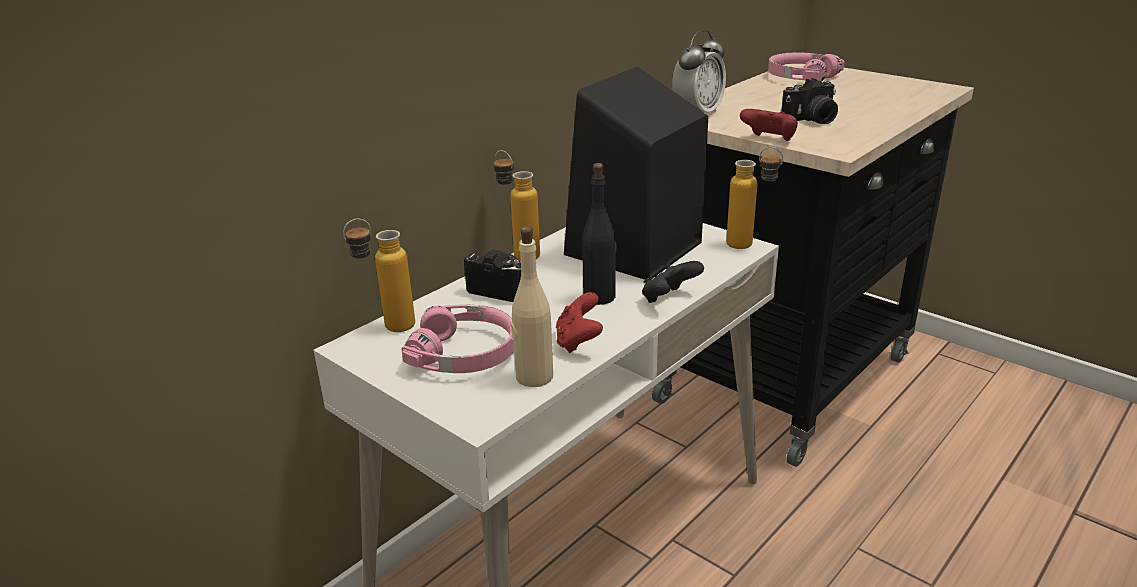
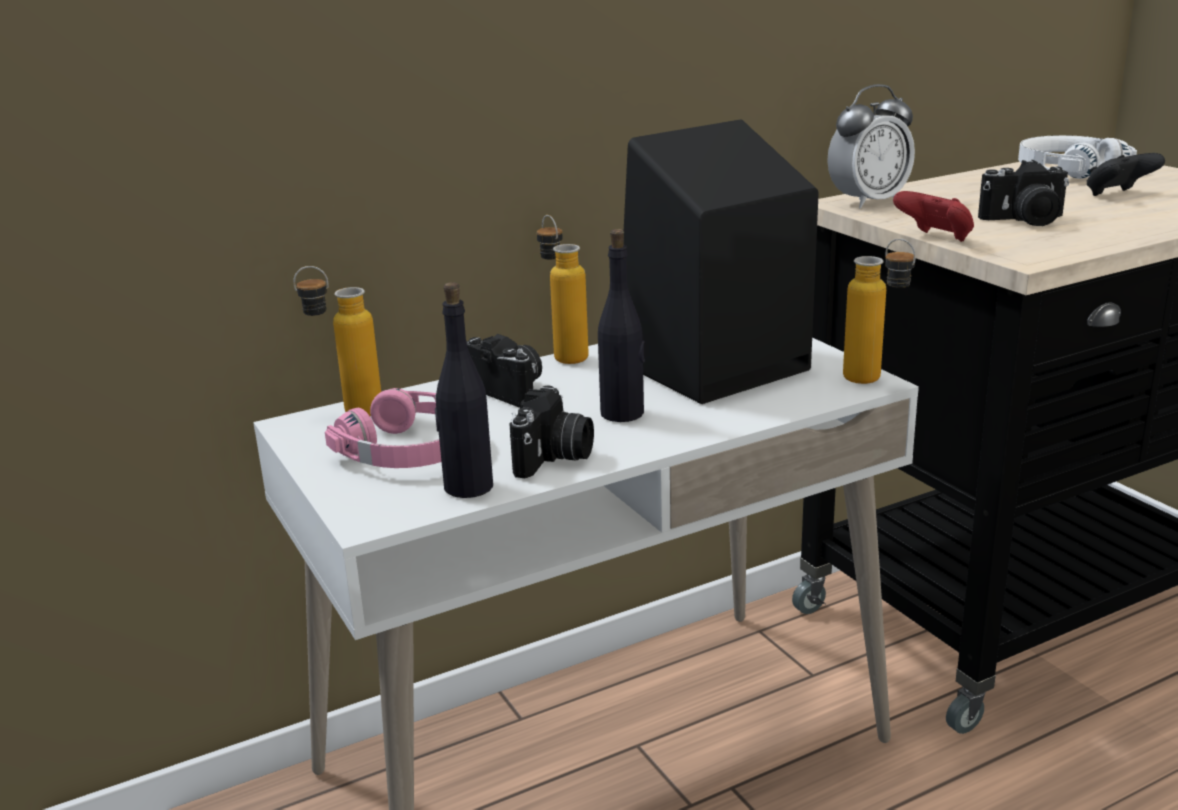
camera: 20 degrees right, 5 degrees down
(533, 377) = (468, 487): beige bottle -> black bottle
(578, 341) = (554, 458): red game controller -> camera
(669, 299) = (709, 428): black game controller -> black game controller (1117, 195)
(800, 77) = (1067, 170): pink headphones -> white headphones

